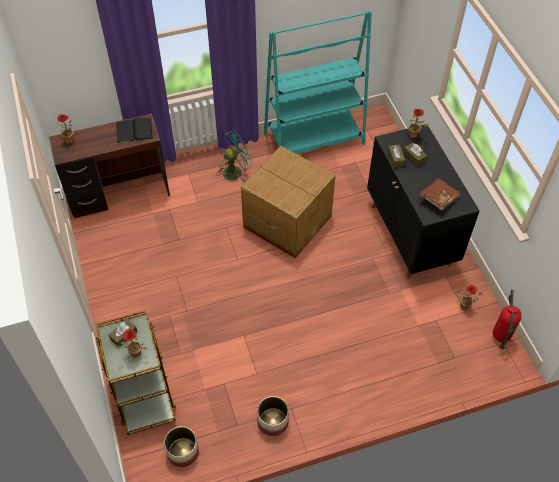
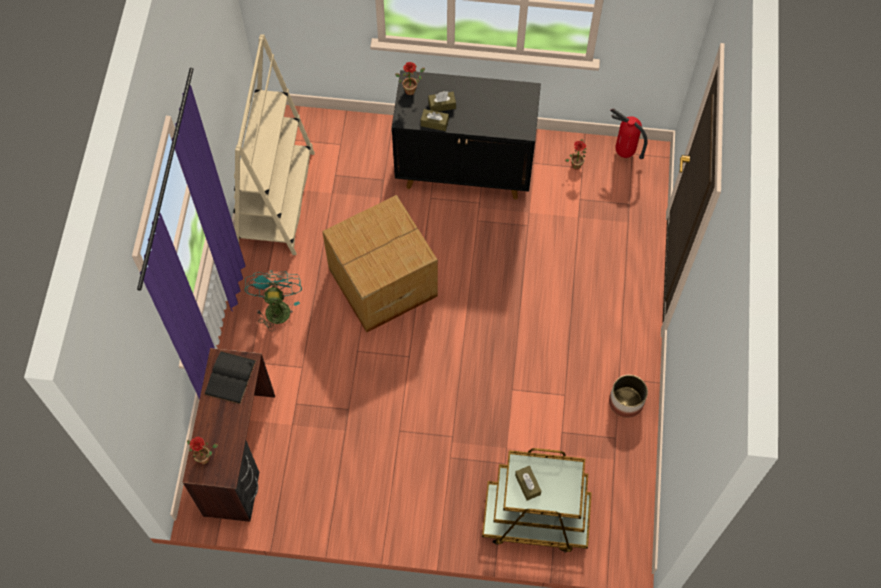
camera: 65 degrees left, 10 degrees up
(134, 354) = (556, 482): potted plant -> none
(182, 451) = (622, 502): planter -> none
(314, 139) = (275, 201): turquoise bookcase -> beige bookcase
(438, 198) = (507, 110): brown book -> none

